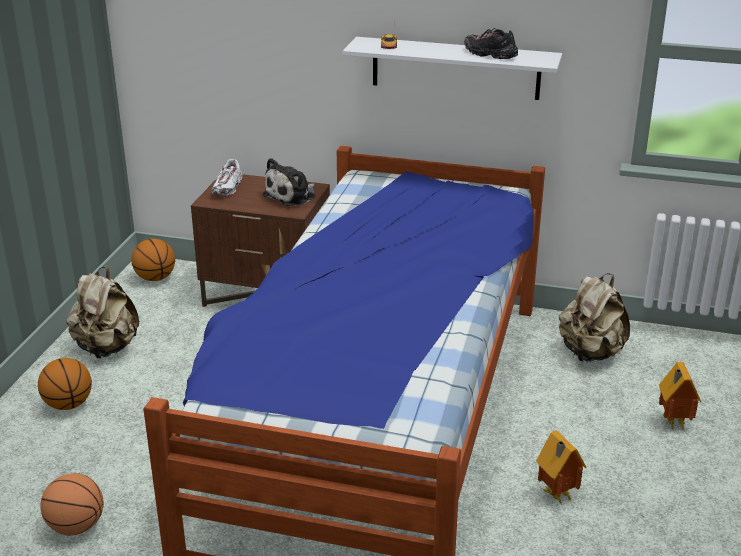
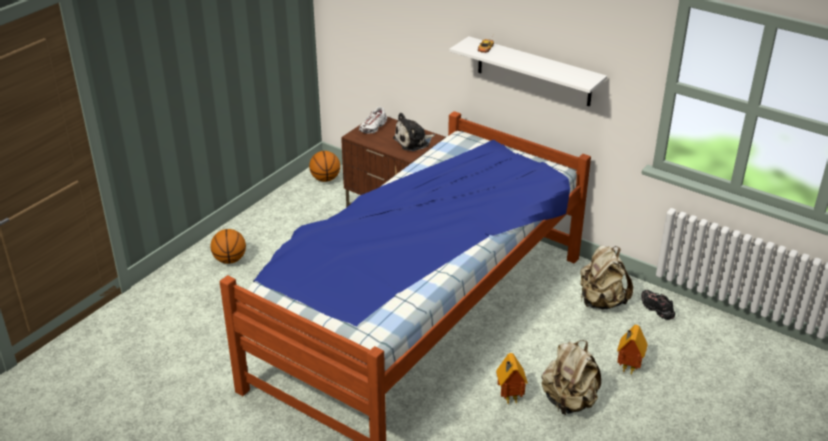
camera: 20 degrees right, 5 degrees up
(76, 526) = (200, 341): basketball -> none
(106, 348) = (270, 225): beige backpack -> beige backpack (569, 401)
(490, 54) = (551, 69): black shoe -> black shoe (656, 309)

